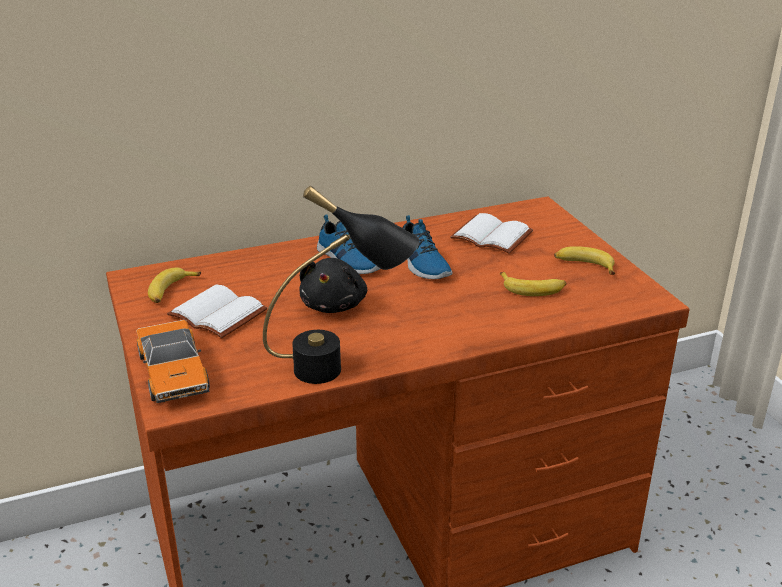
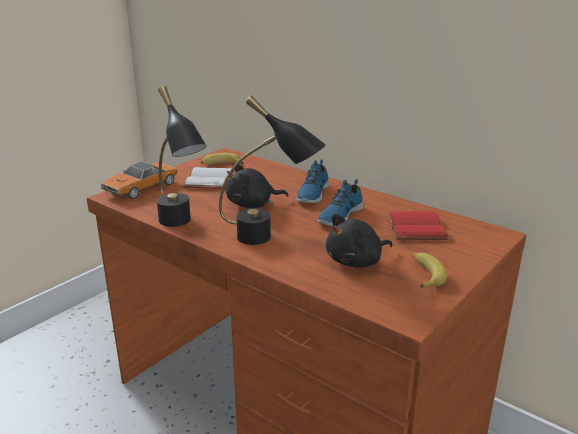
camera: 60 degrees right, 5 degrees down
(439, 320) = (269, 239): none -> black table lamp
(493, 235) = (418, 228): white book -> red book
(533, 289) = (356, 261): banana -> black plush toy

